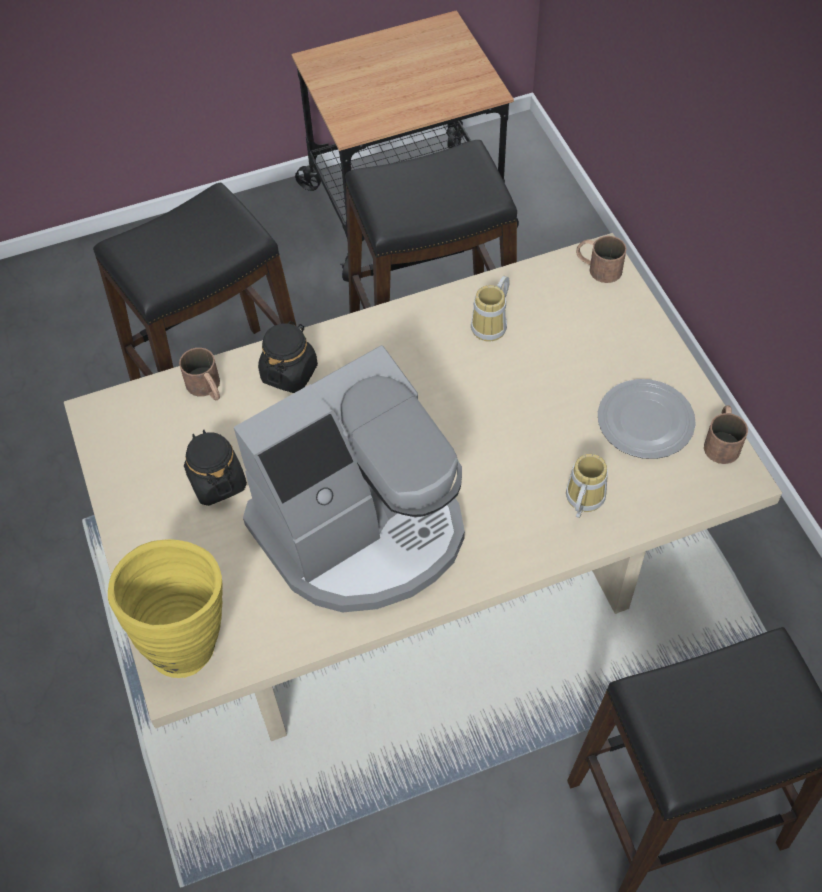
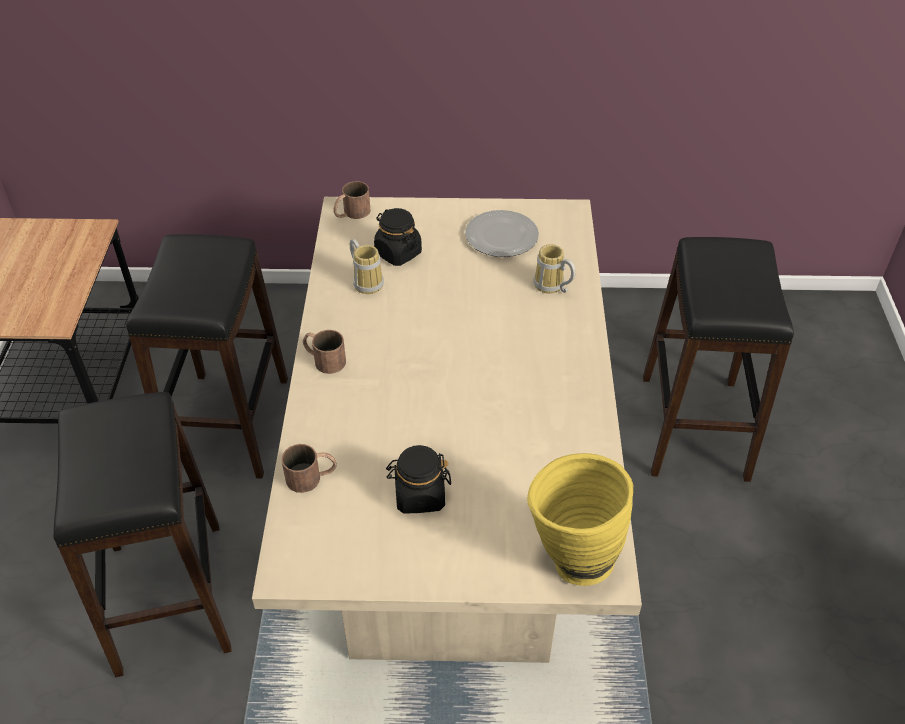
camera: 70 degrees left, 10 degrees down
(289, 373) = (332, 415): black jar -> black jar (398, 253)
(362, 529) = (517, 412): coffee machine -> none
(722, 440) = (536, 209): brown mug -> brown mug (323, 359)

